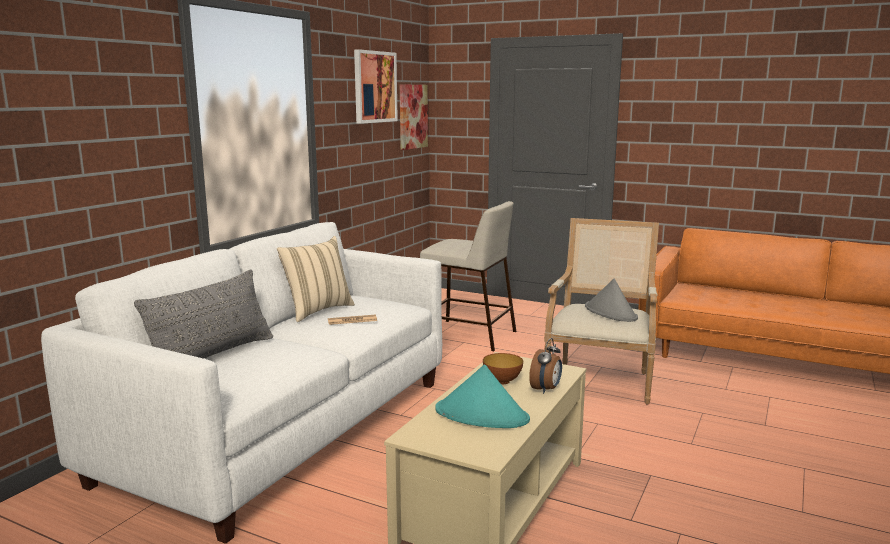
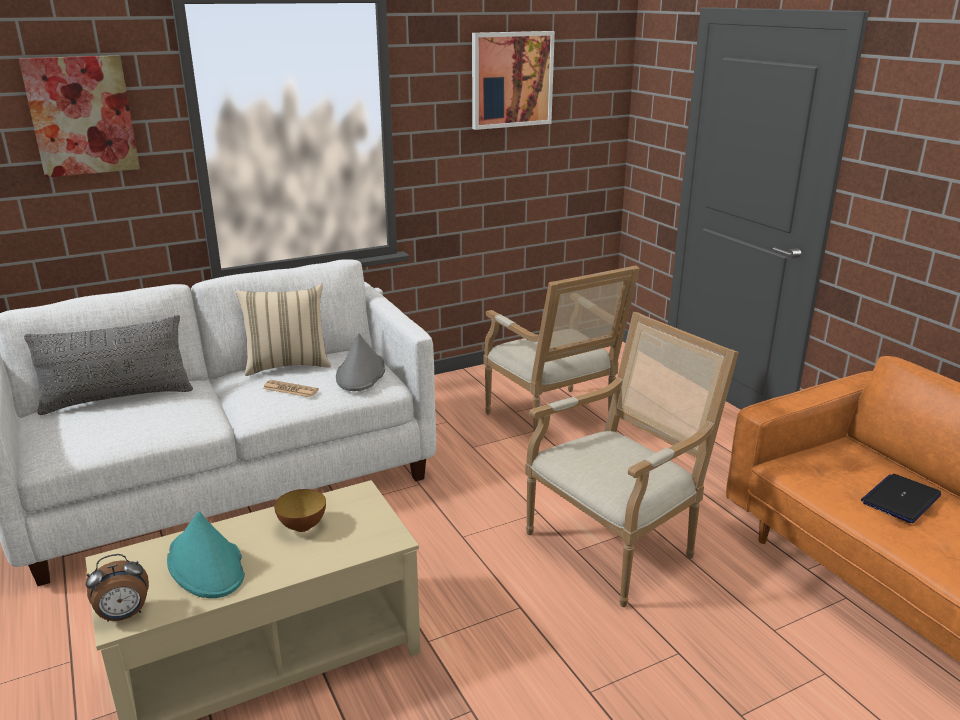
camera: 35 degrees right, 10 degrees up
(412, 116) = (590, 115): picture -> picture (82, 116)
(467, 335) = (555, 420): beige stool -> armchair
(546, 389) = (321, 558): alarm clock -> alarm clock (124, 615)
(611, 313) = (627, 463): grey hat -> grey hat (361, 374)
(743, 298) = (901, 499): none -> laptop

